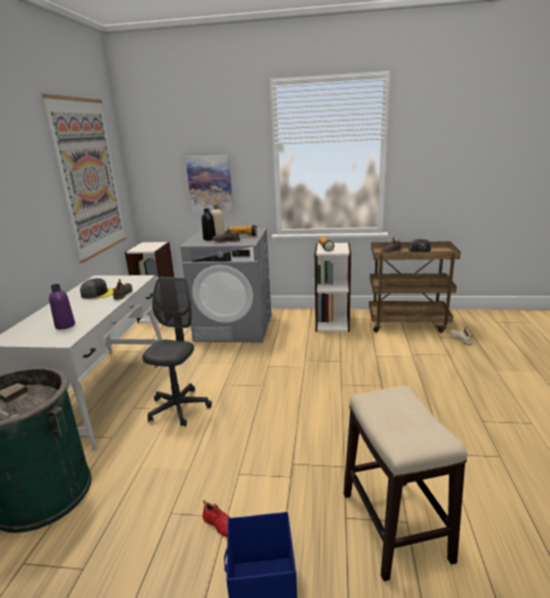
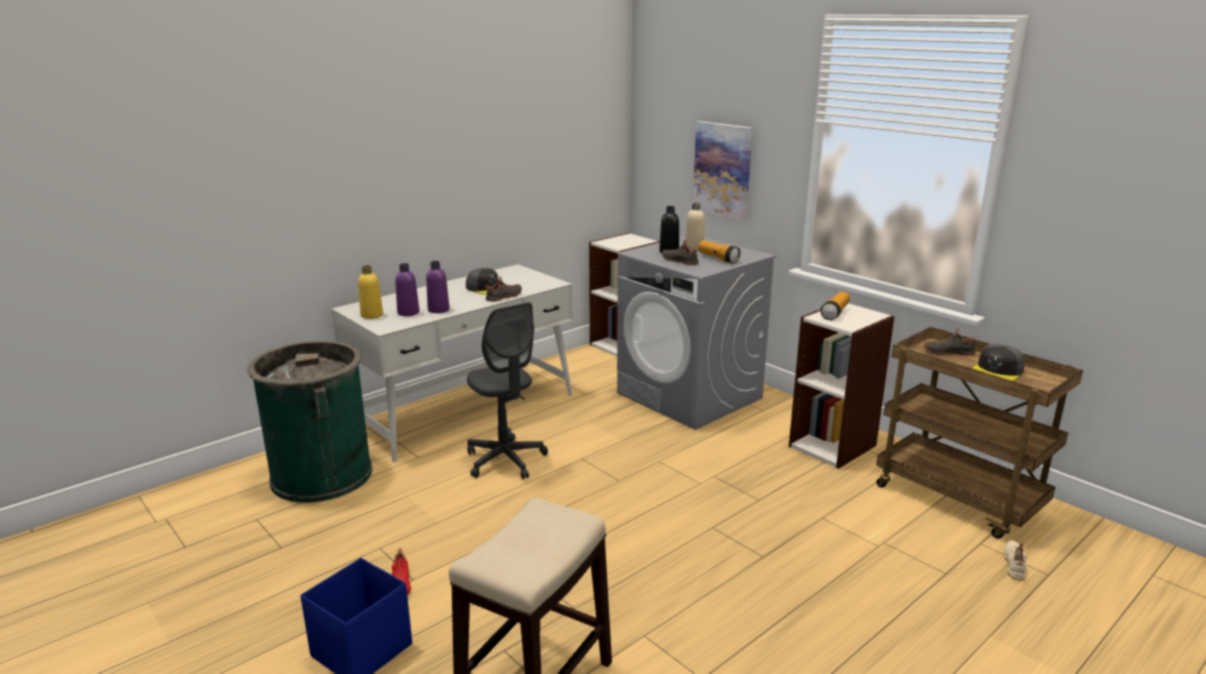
camera: 40 degrees right, 0 degrees up
(34, 337) = (372, 315): none -> yellow bottle
(88, 316) = (438, 310): none -> purple bottle
(89, 178) = (548, 137): picture -> none
(179, 408) = (505, 460): grey office chair -> grey office chair turned 90 degrees clockwise

